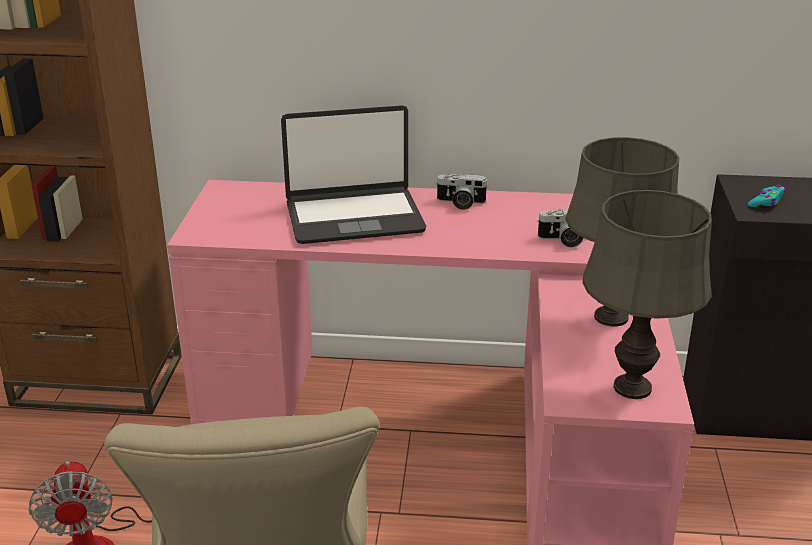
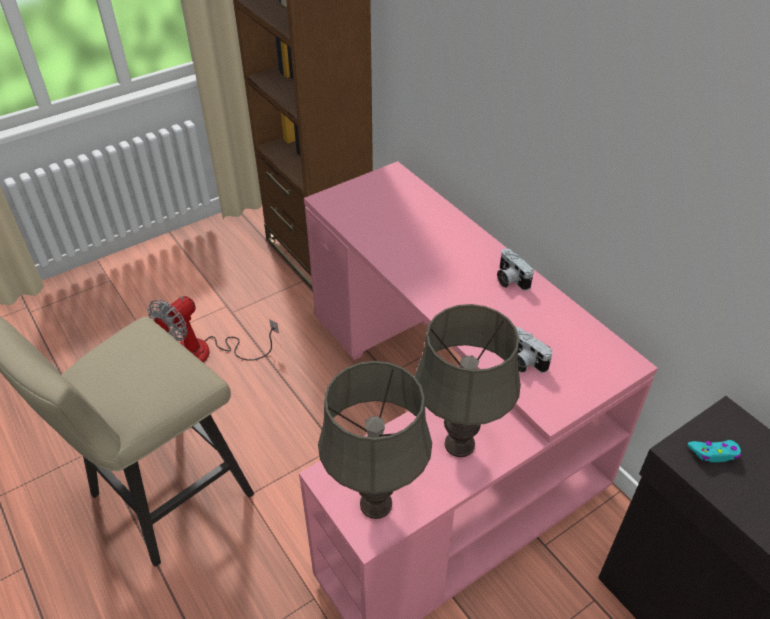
camera: 50 degrees right, 15 degrees up
(354, 217) = (426, 245): laptop -> none

